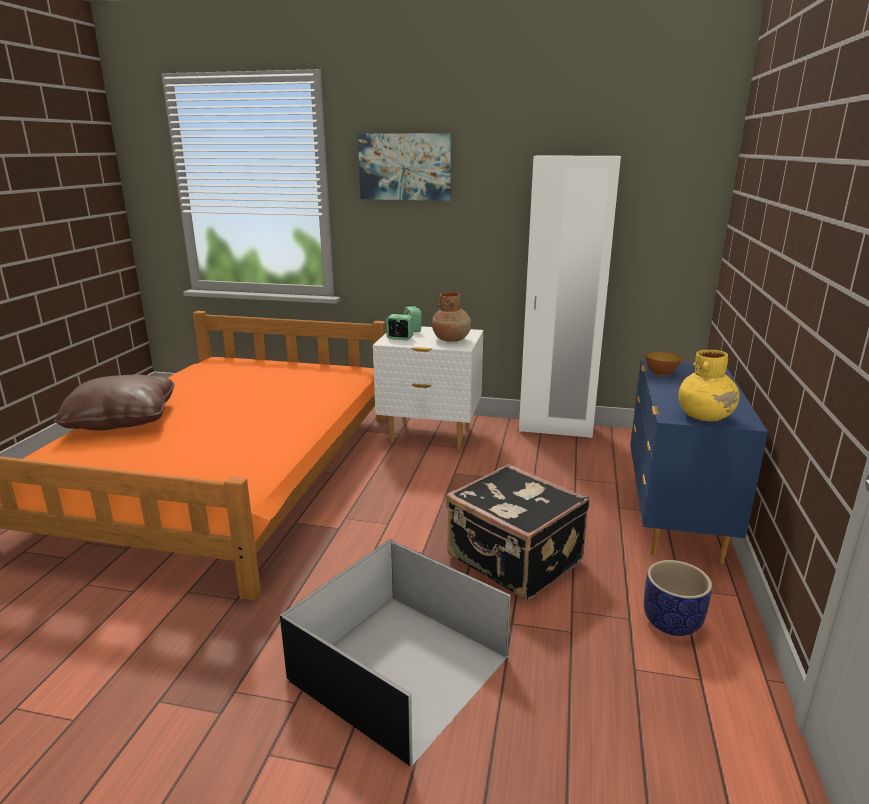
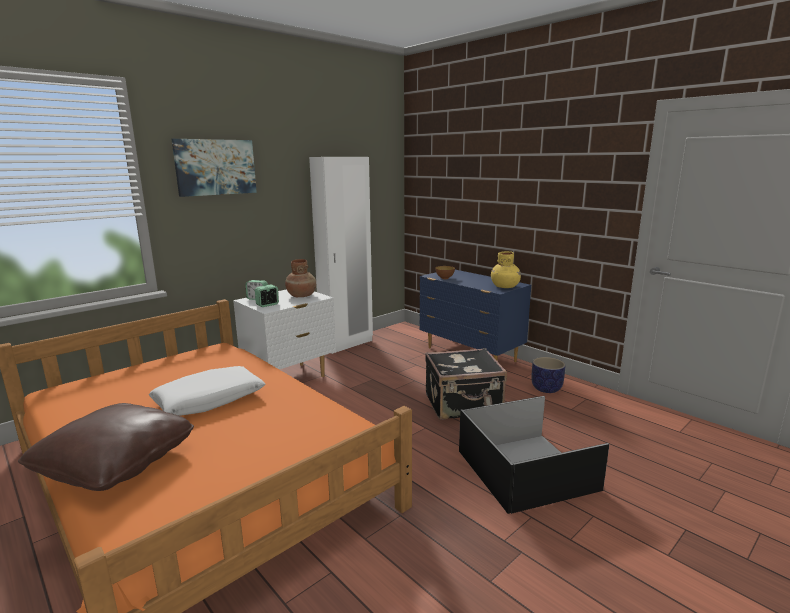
camera: 55 degrees left, 5 degrees down
(243, 407) = (209, 400): none -> white pillow

